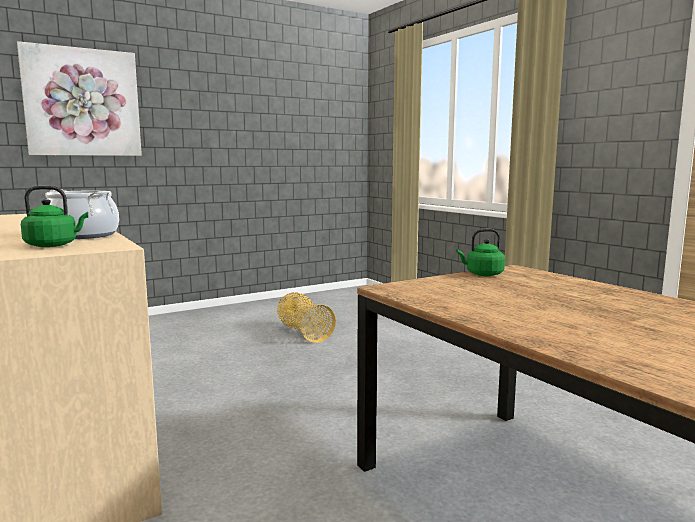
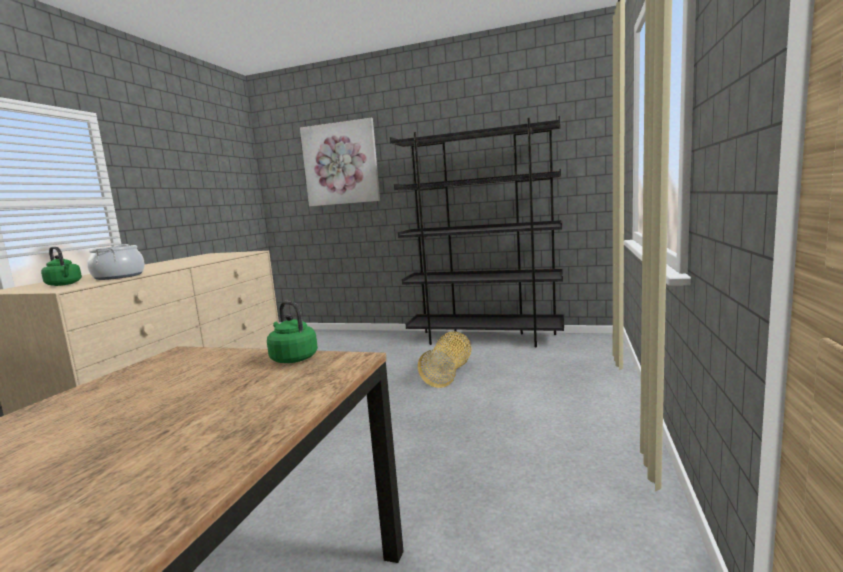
camera: 50 degrees right, 0 degrees up
(272, 305) = (485, 339): none -> black bookcase

